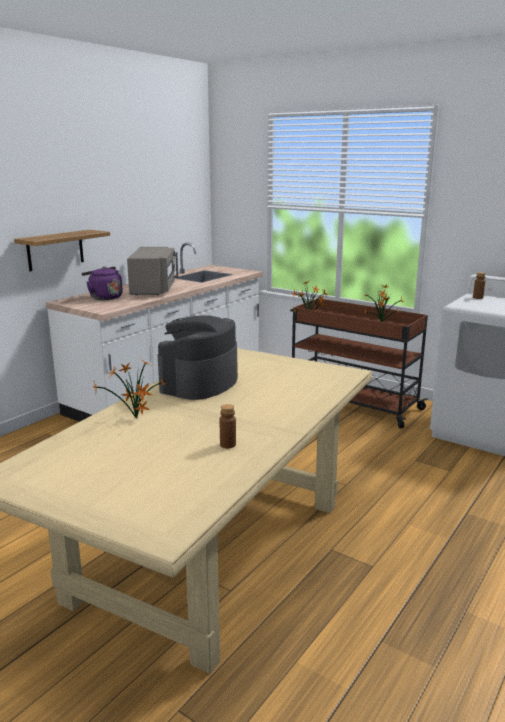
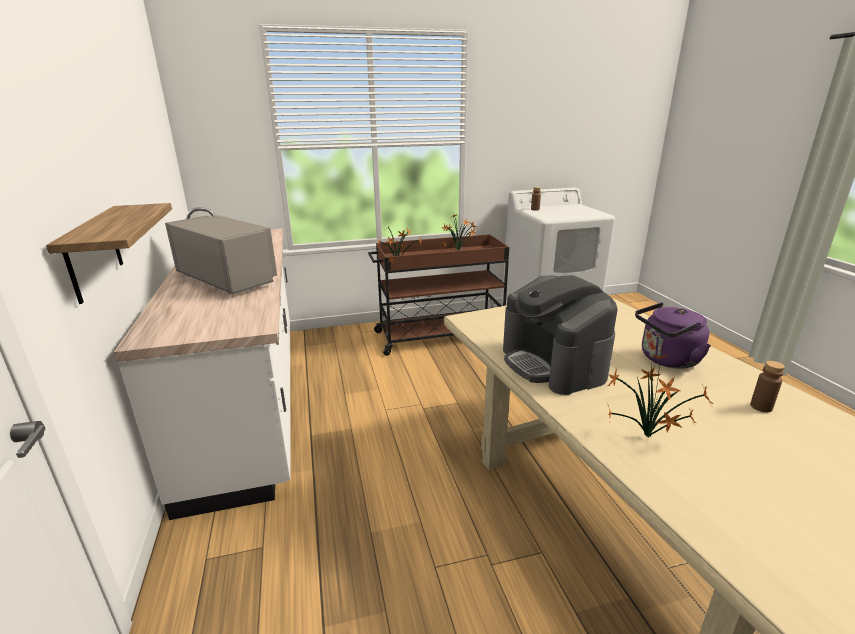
camera: 50 degrees left, 5 degrees up
(104, 297) = (196, 311): purple kettle -> purple kettle (666, 360)

